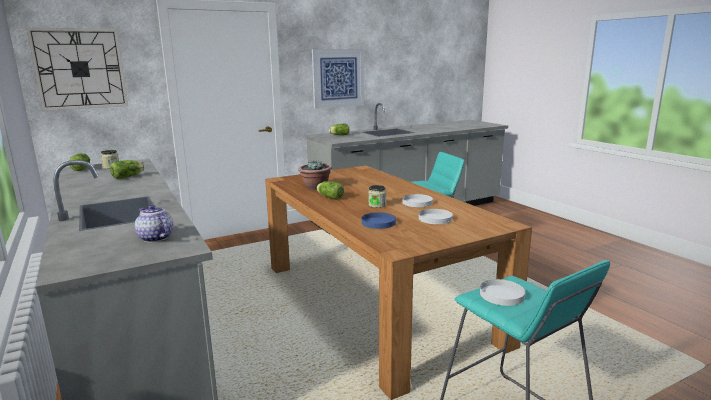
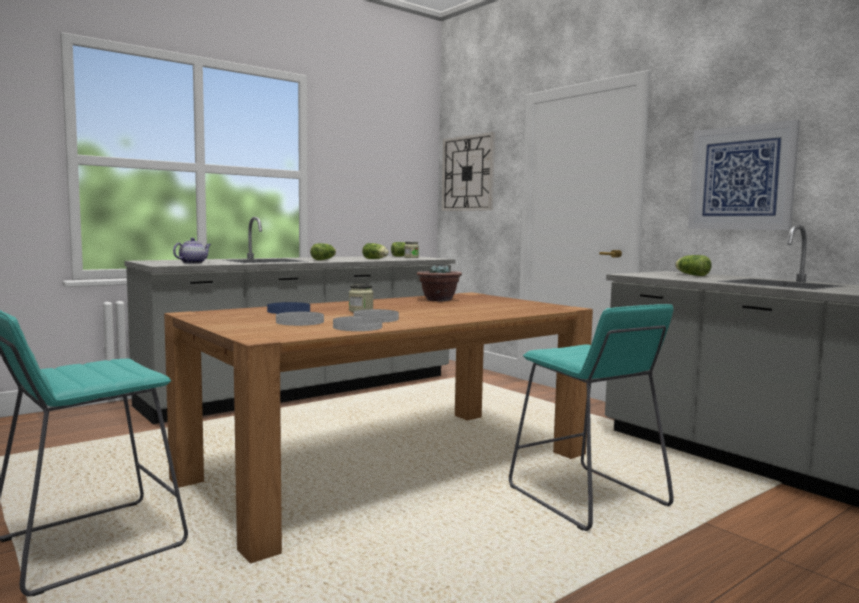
camera: 80 degrees right, 10 degrees down
(329, 197) = (393, 302): lettuce -> lettuce (324, 259)
(501, 295) = (108, 366): white plate -> white plate (357, 327)

